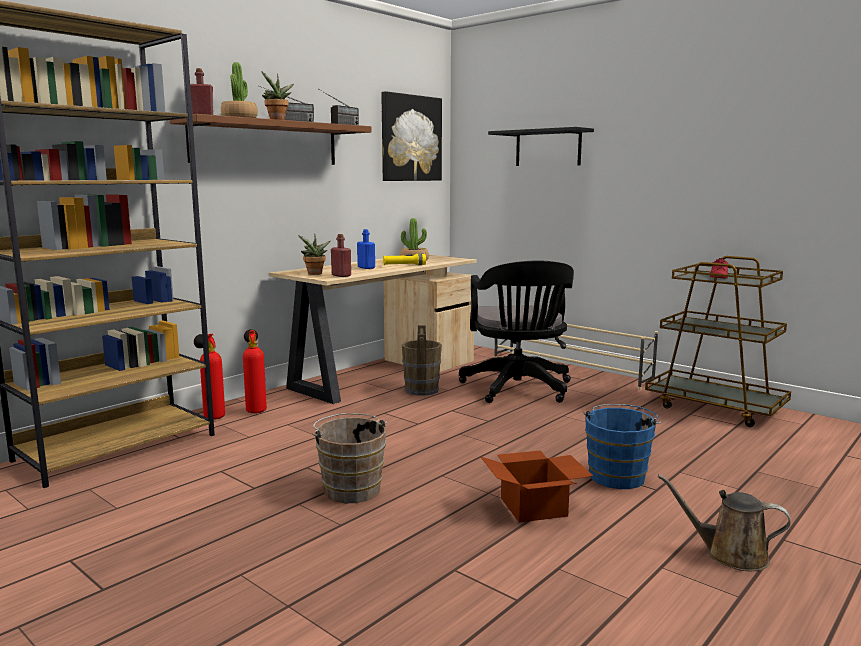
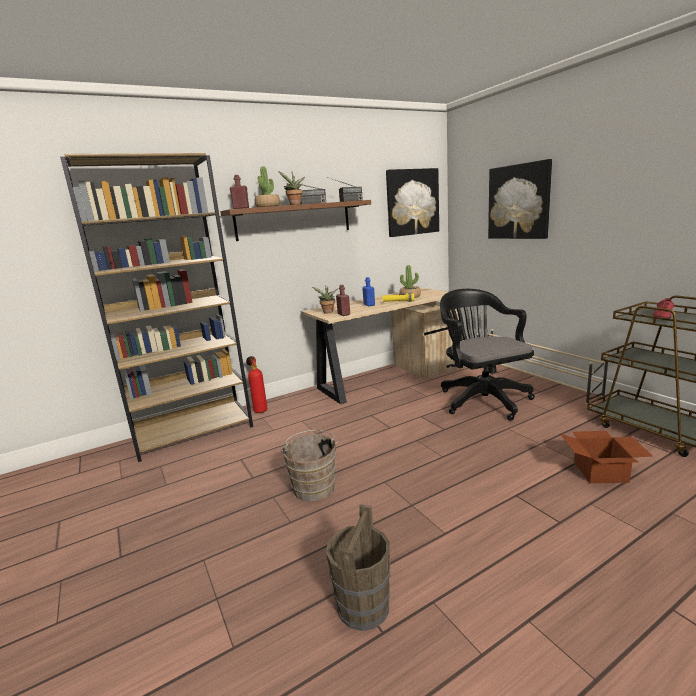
camera: 20 degrees right, 5 degrees up
(256, 410) = (288, 406): fire extinguisher -> none
(421, 390) = (407, 395): brown bucket -> brown bucket (363, 607)
(518, 390) = (481, 399): black office chair -> black office chair turned 150 degrees clockwise
(535, 507) = (443, 527): cardboard box -> cardboard box (602, 472)
(548, 148) = (519, 202): black shelf -> picture
(618, 475) = (530, 500): blue bucket -> none
(729, 554) = (605, 618): brown watering can -> none

